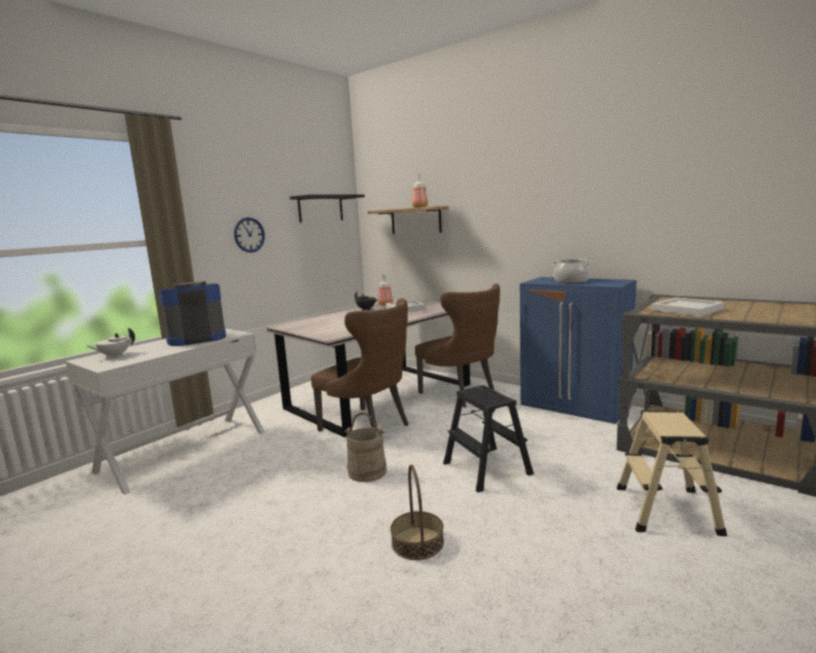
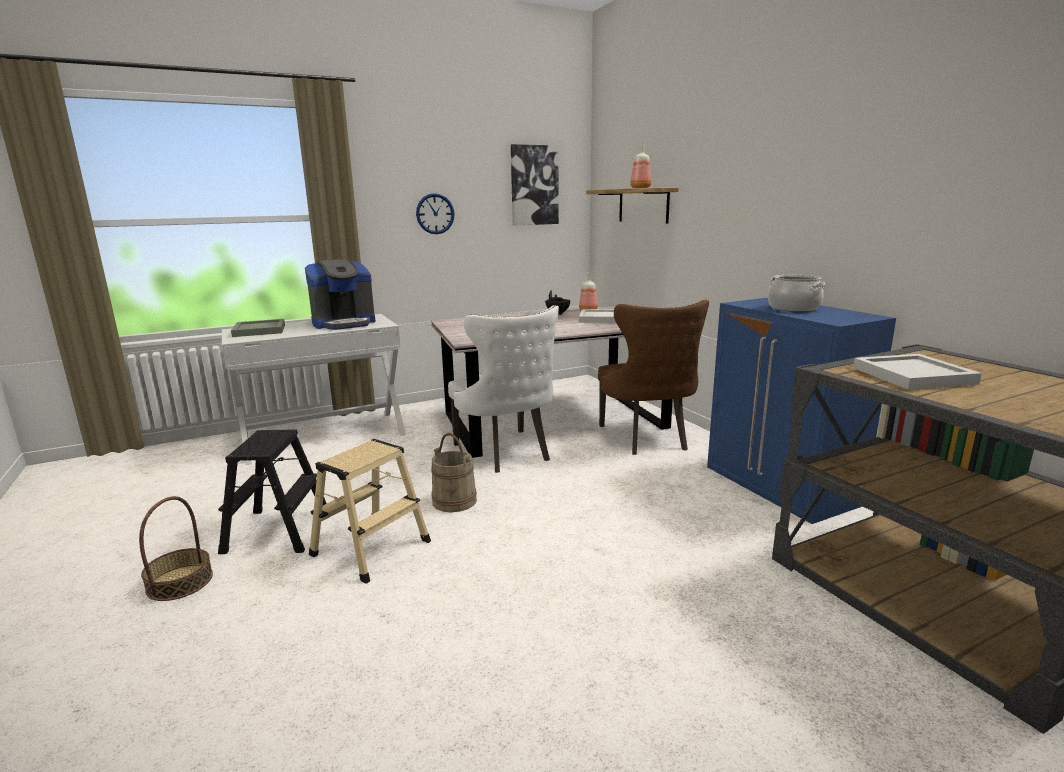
camera: 25 degrees right, 5 degrees up
(114, 356) = (259, 330): white teapot -> grey tray
(196, 338) = (344, 323): coffee machine -> coffee machine turned 150 degrees clockwise
(320, 208) = (534, 185): black shelf -> picture
(369, 426) = (506, 452): brown chair -> white chair
(417, 542) = (423, 590): basket -> basket (180, 582)
(487, 468) = (580, 534): black step ladder -> black step ladder (277, 531)
(666, 509) = (752, 657): beige step ladder -> beige step ladder (371, 547)

